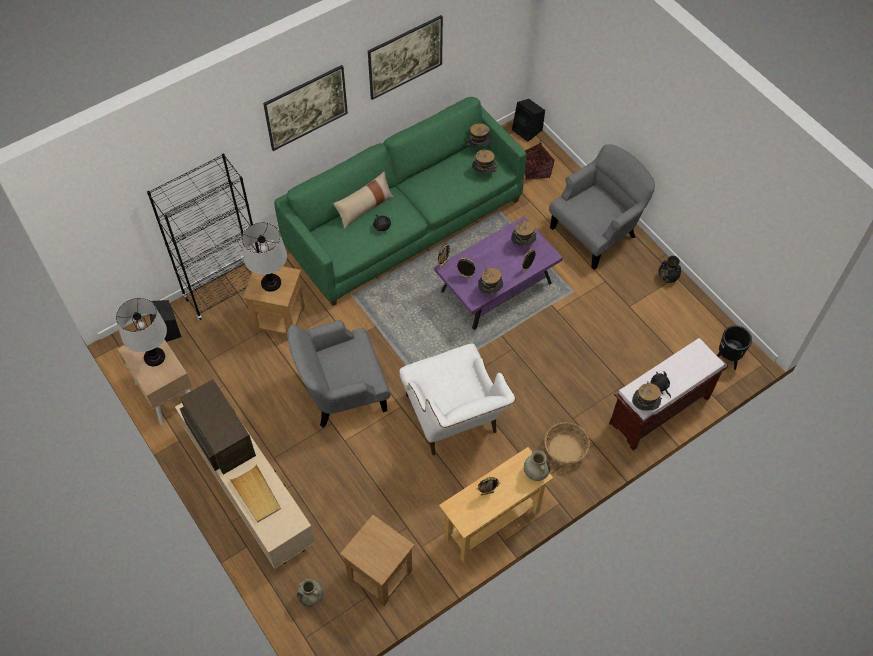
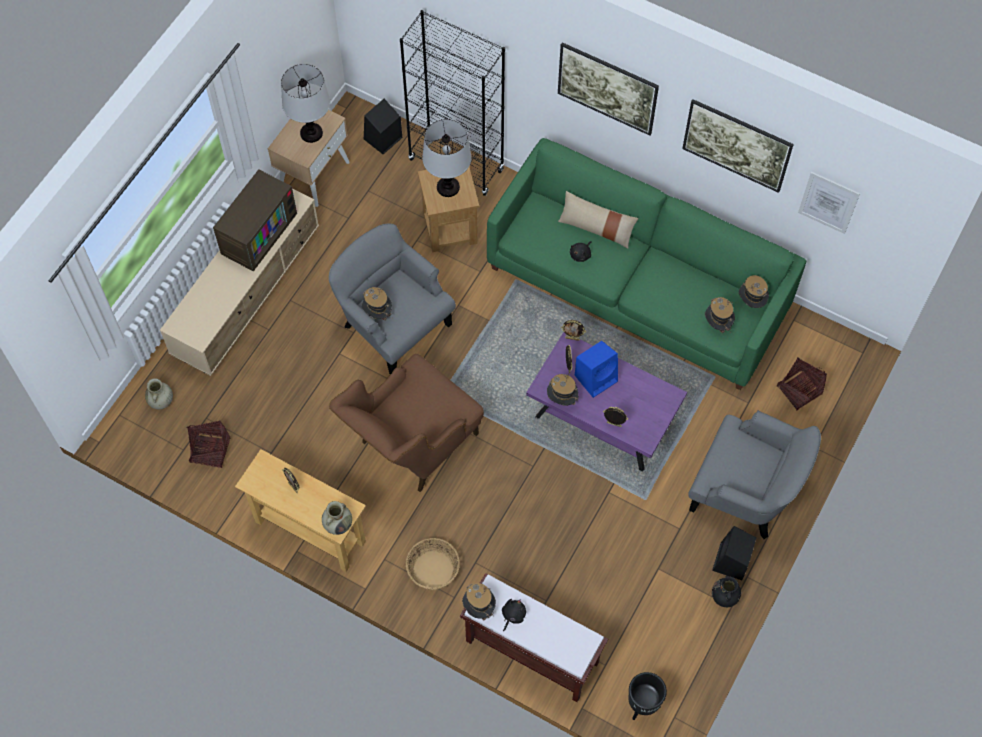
camera: 65 degrees right, 5 degrees up
(256, 495) = (212, 292): beige tray -> none
(379, 574) = (210, 450): brown side table -> basket
(454, 422) = (411, 446): white armchair -> brown armchair
(472, 38) = (828, 202): none -> picture
(483, 263) = (596, 377): none -> blue speaker
(522, 244) = (645, 407): hat -> hat (377, 313)
(527, 130) = (855, 358): black speaker -> black speaker (731, 562)

